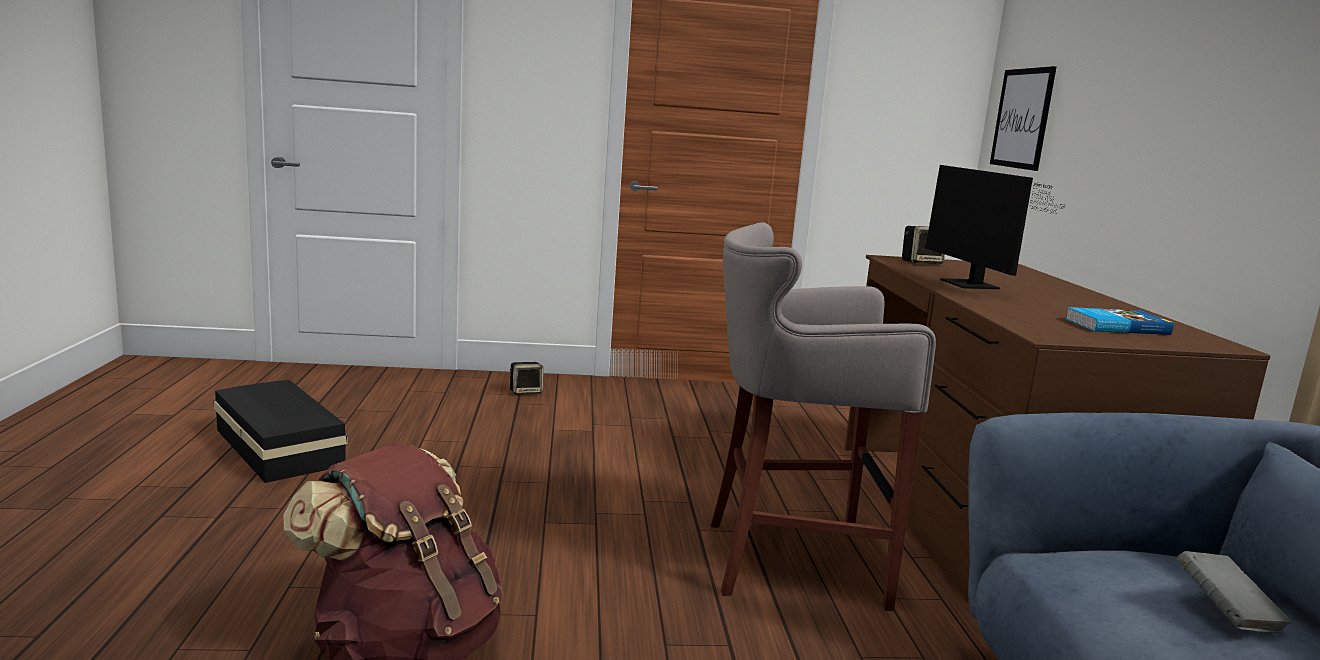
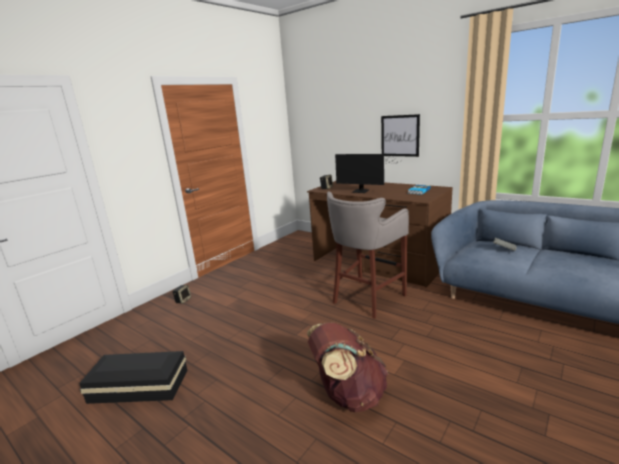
camera: 45 degrees left, 5 degrees up
(1022, 118) = (312, 129): picture -> picture (400, 136)

